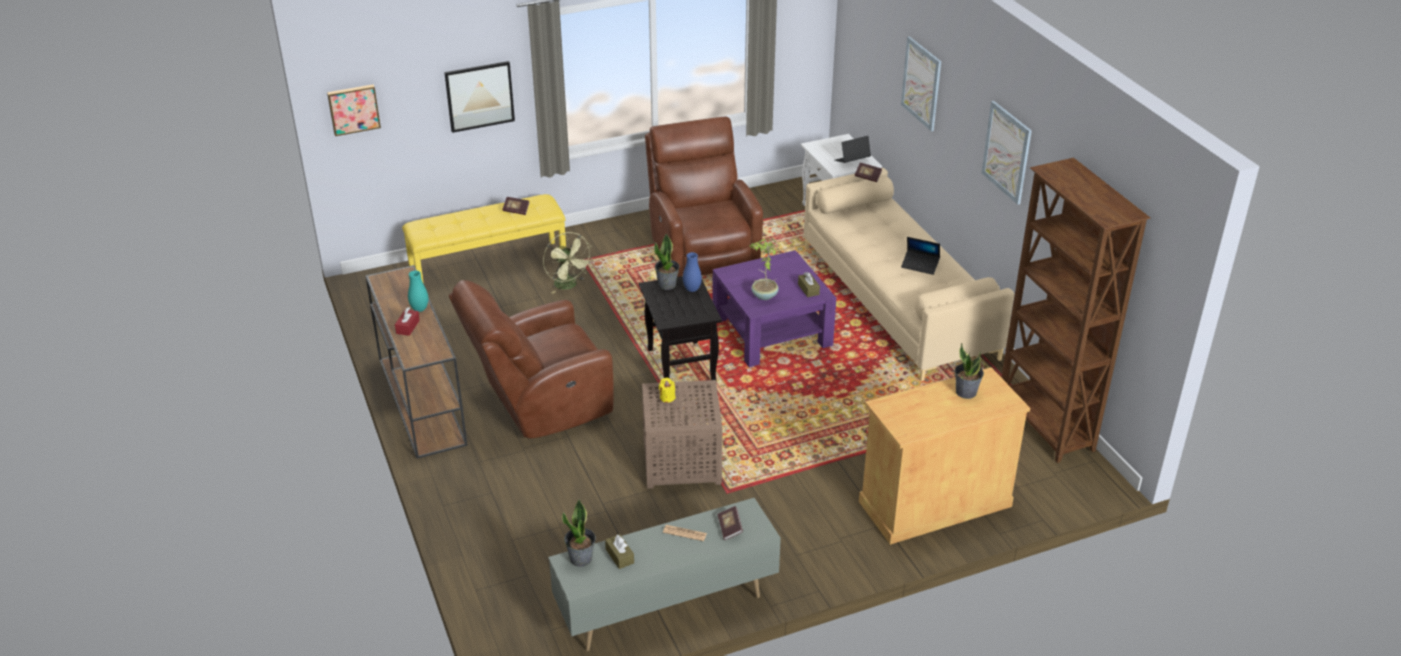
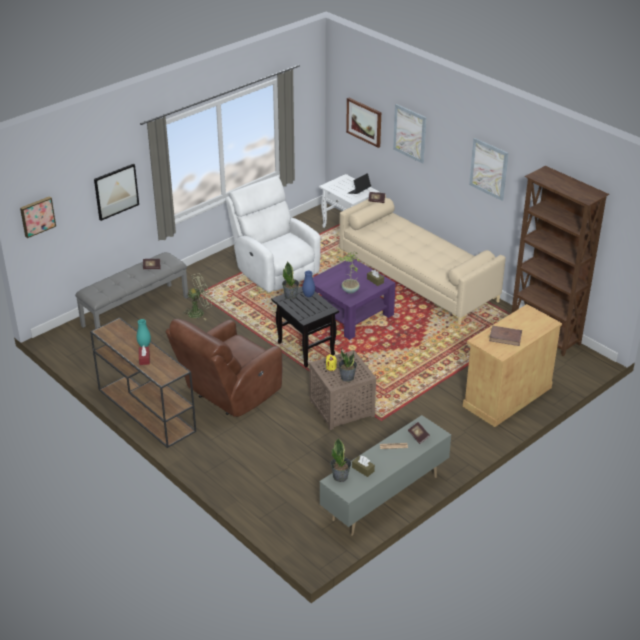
camera: 20 degrees left, 0 degrees up
(488, 267) = (135, 311): yellow bench -> grey bench
(569, 286) = (199, 312): green fan -> green fan turned 60 degrees counterclockwise
(703, 250) = (274, 270): brown armchair -> white armchair
(873, 59) = (364, 122): none -> picture
(920, 265) = (434, 251): laptop -> none
(927, 410) = (505, 337): none -> brown book
(966, 392) = (521, 322): potted plant -> potted plant (347, 377)

